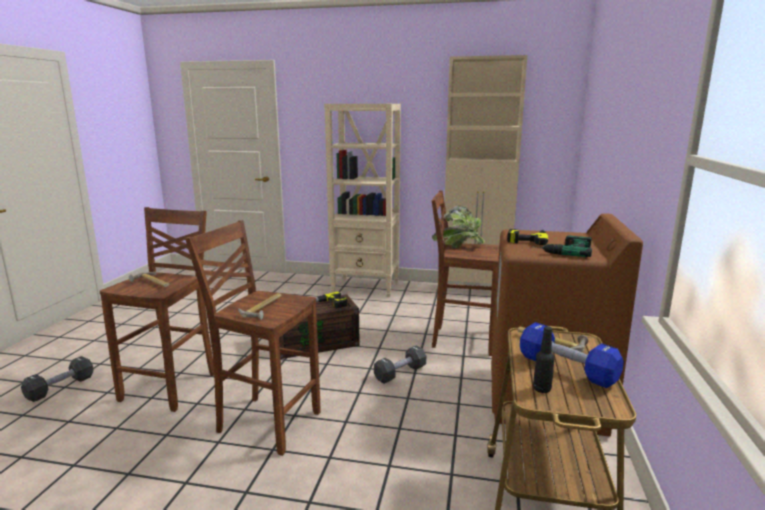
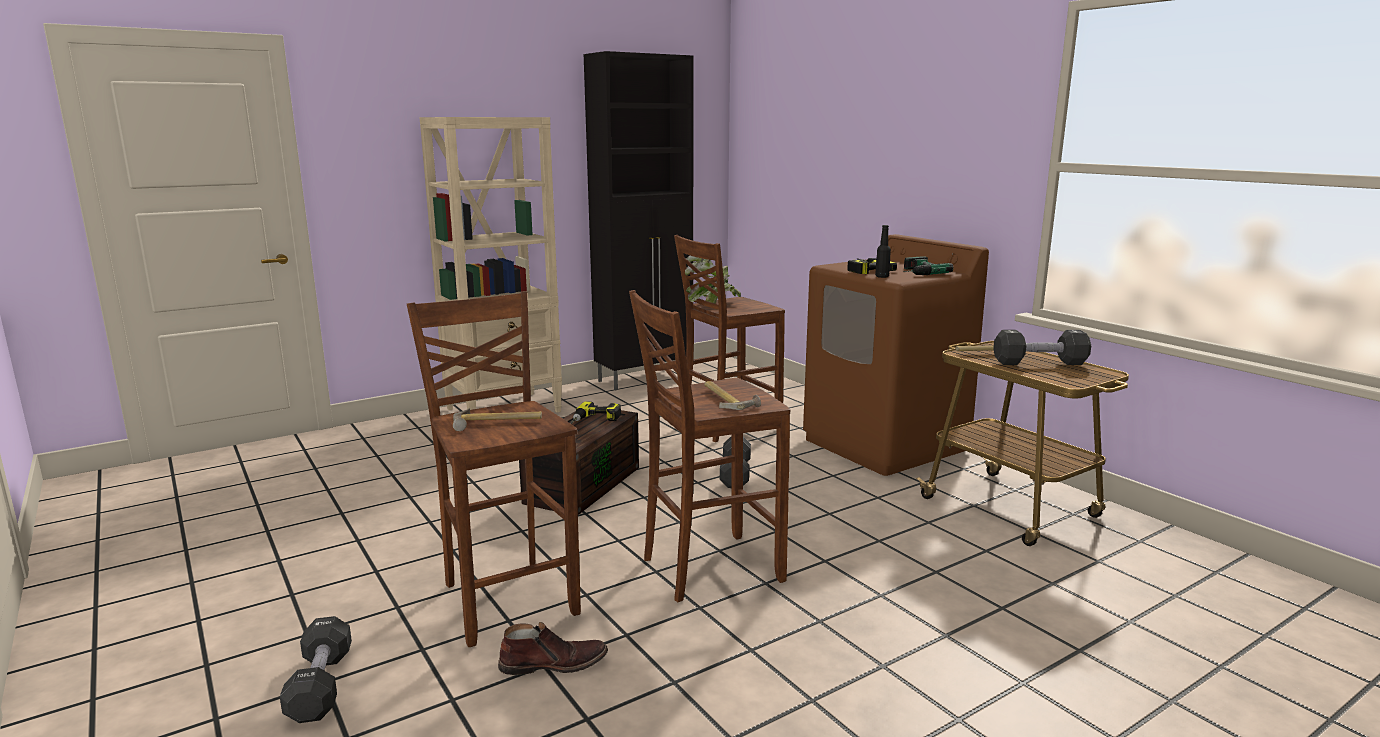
camera: 45 degrees left, 0 degrees up
(120, 429) = (553, 663): none -> brown boot
(476, 292) = (645, 378): beige cabinet -> black cabinet
(541, 389) = (1057, 378): black bottle -> black bottle (882, 276)
(567, 369) = (1039, 363): blue dumbbell -> black dumbbell

